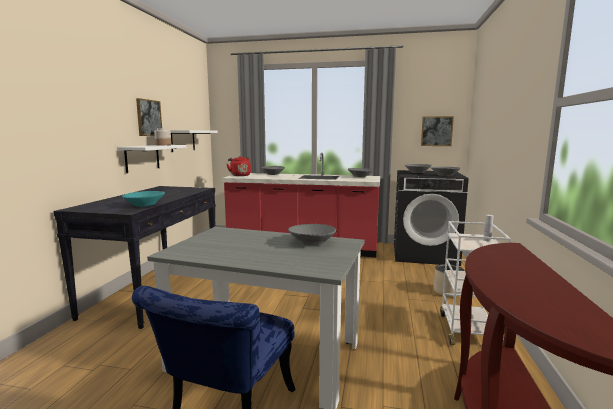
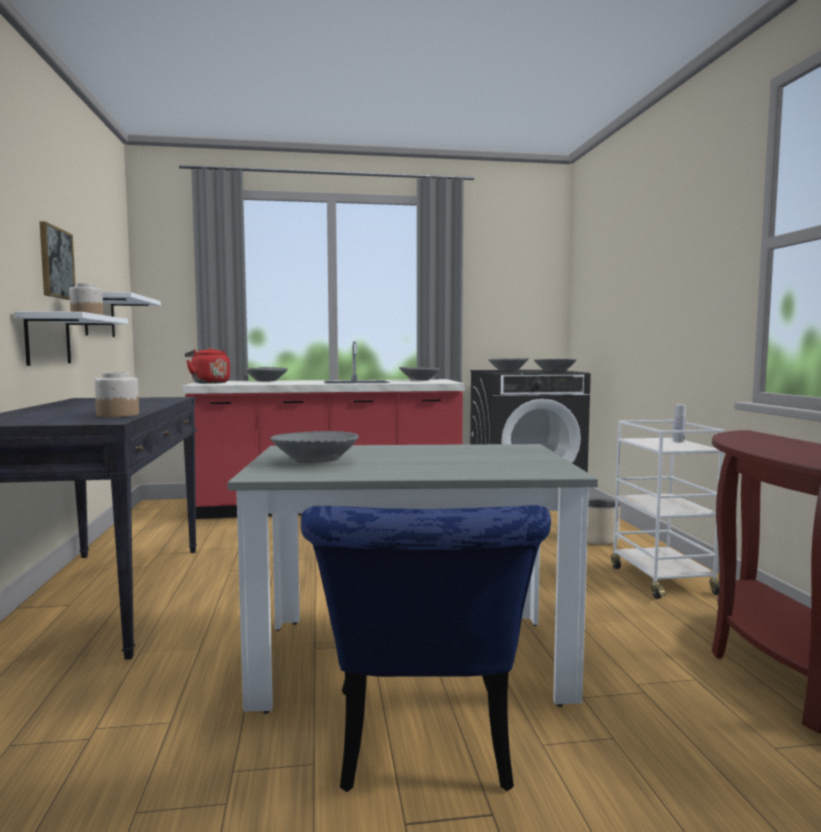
camera: 20 degrees left, 5 degrees down
(144, 205) = (117, 415): turquoise bowl -> jar
(311, 242) = (474, 450): grey bowl -> grey bowl (315, 461)
(436, 131) = (524, 309): picture -> none

